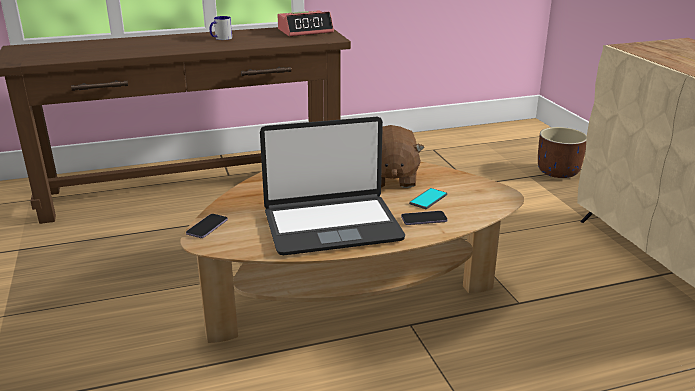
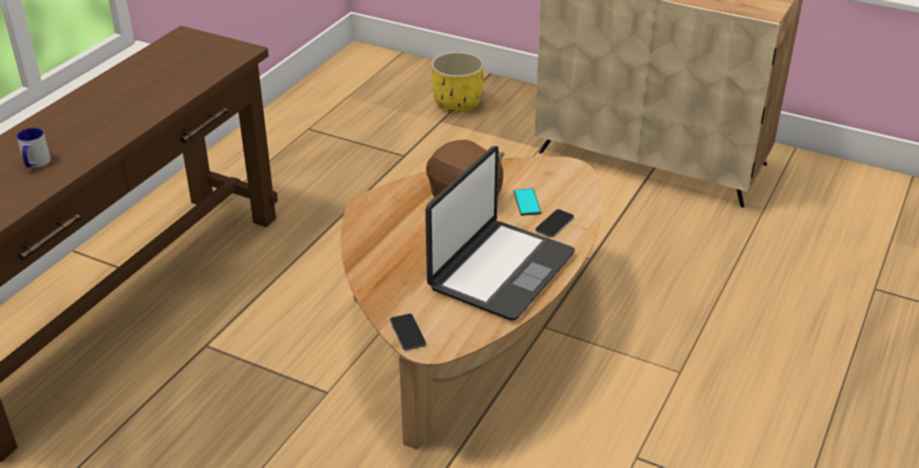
camera: 45 degrees left, 10 degrees up
(221, 38) = (111, 102): mug -> mug (35, 164)
(305, 31) = (185, 49): alarm clock -> none
(557, 172) = (457, 104): brown planter -> yellow planter

